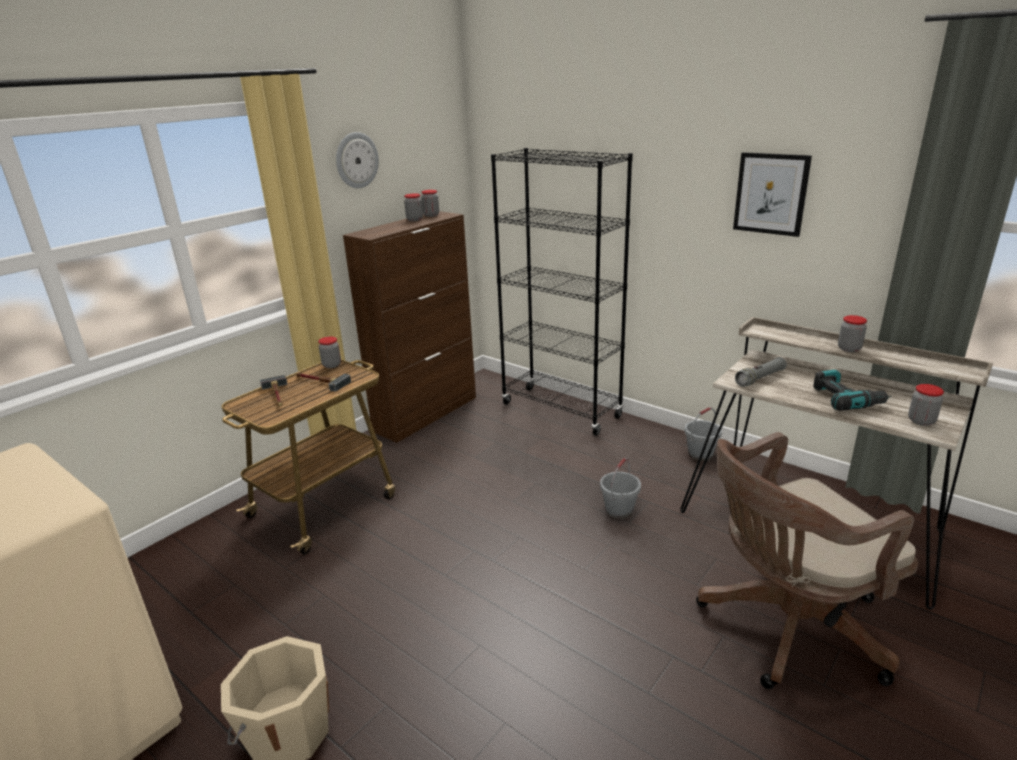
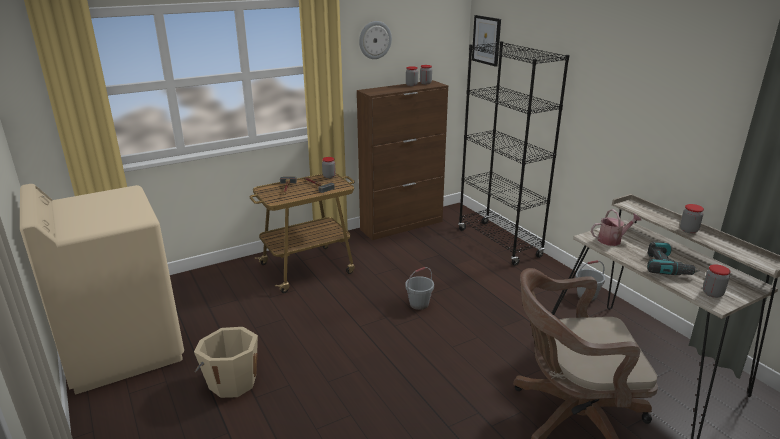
camera: 20 degrees right, 0 degrees up
(619, 511) = (499, 318): grey bucket -> grey bucket (419, 304)
(760, 378) = (612, 240): grey flashlight -> watering can
(771, 194) = (661, 100): picture -> picture (486, 40)

